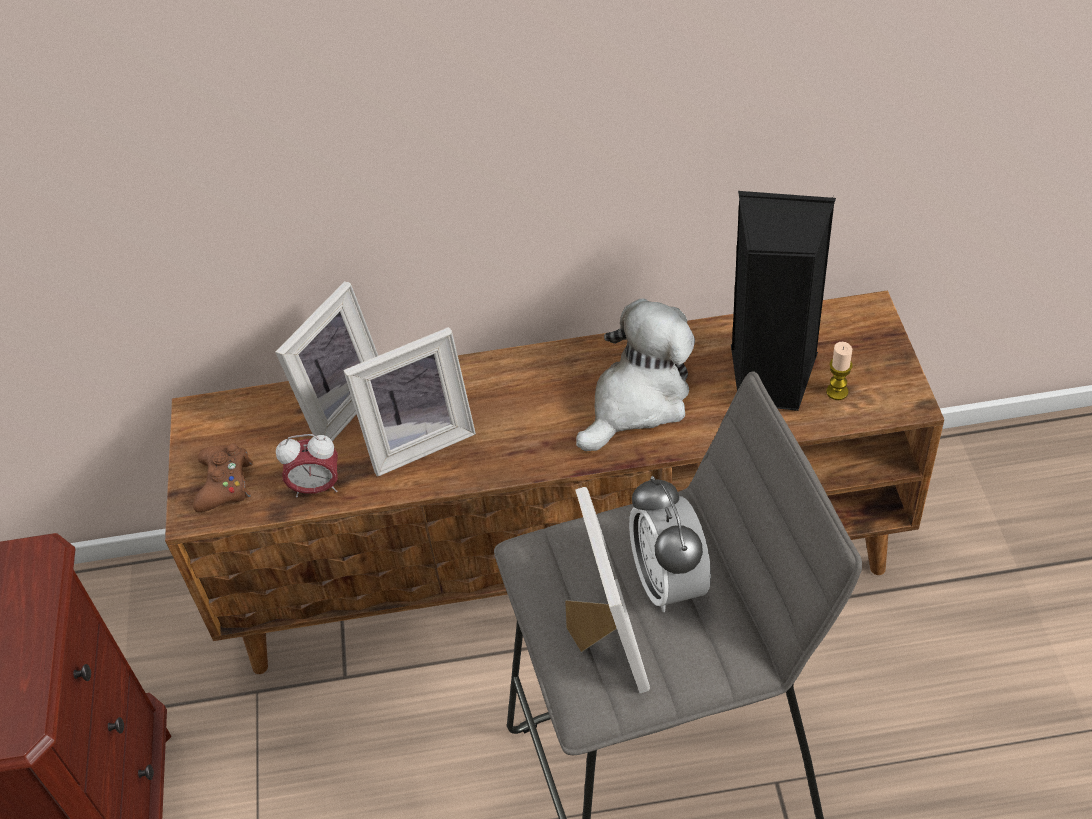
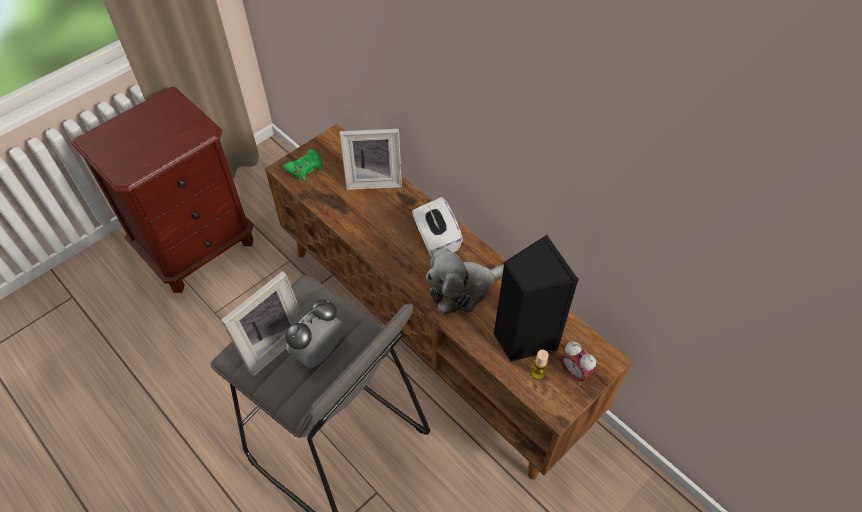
camera: 50 degrees right, 5 degrees up
(225, 483) = (305, 168): brown game controller -> green game controller
(316, 487) = (325, 199): alarm clock -> alarm clock (574, 372)
(417, 439) = (376, 218): picture frame -> none
(523, 387) = (436, 239): none -> white tissue box
(638, 401) = (463, 289): plush toy -> plush toy turned 150 degrees clockwise

